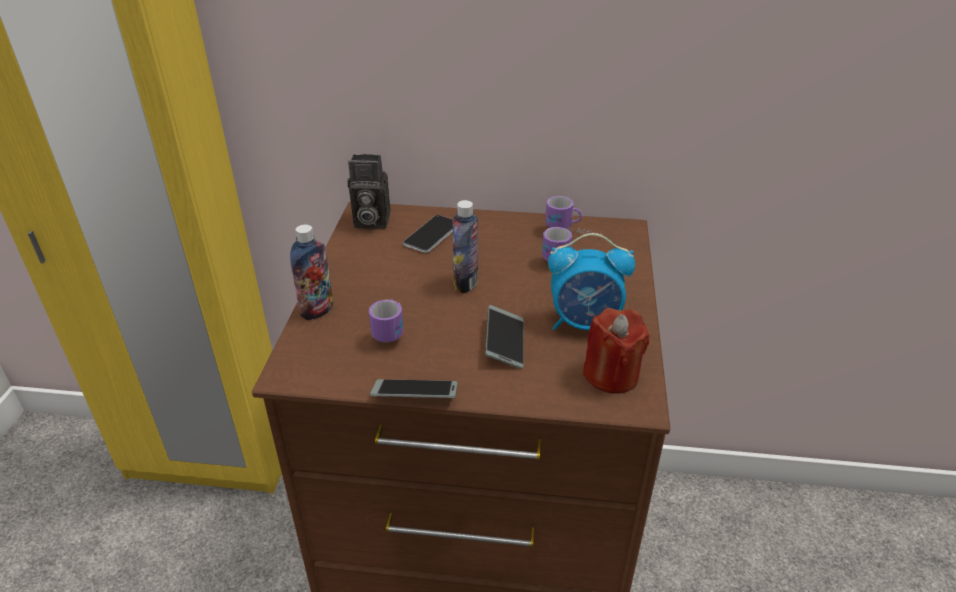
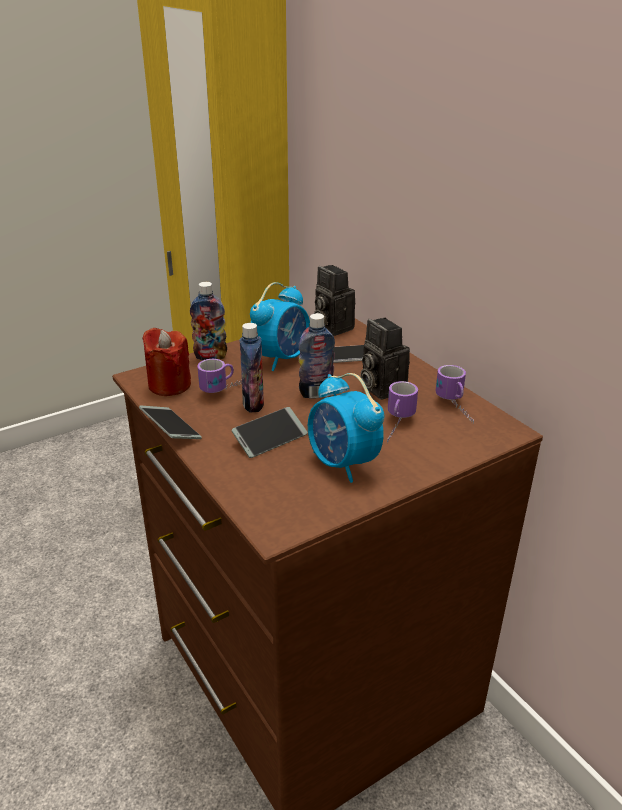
camera: 50 degrees right, 5 degrees down
(383, 272) = (282, 358): none -> alarm clock
(437, 325) = (253, 404): none -> bottle
(500, 249) = (380, 388): none -> camera
(611, 375) = (294, 502): red candle -> red candle (169, 385)

